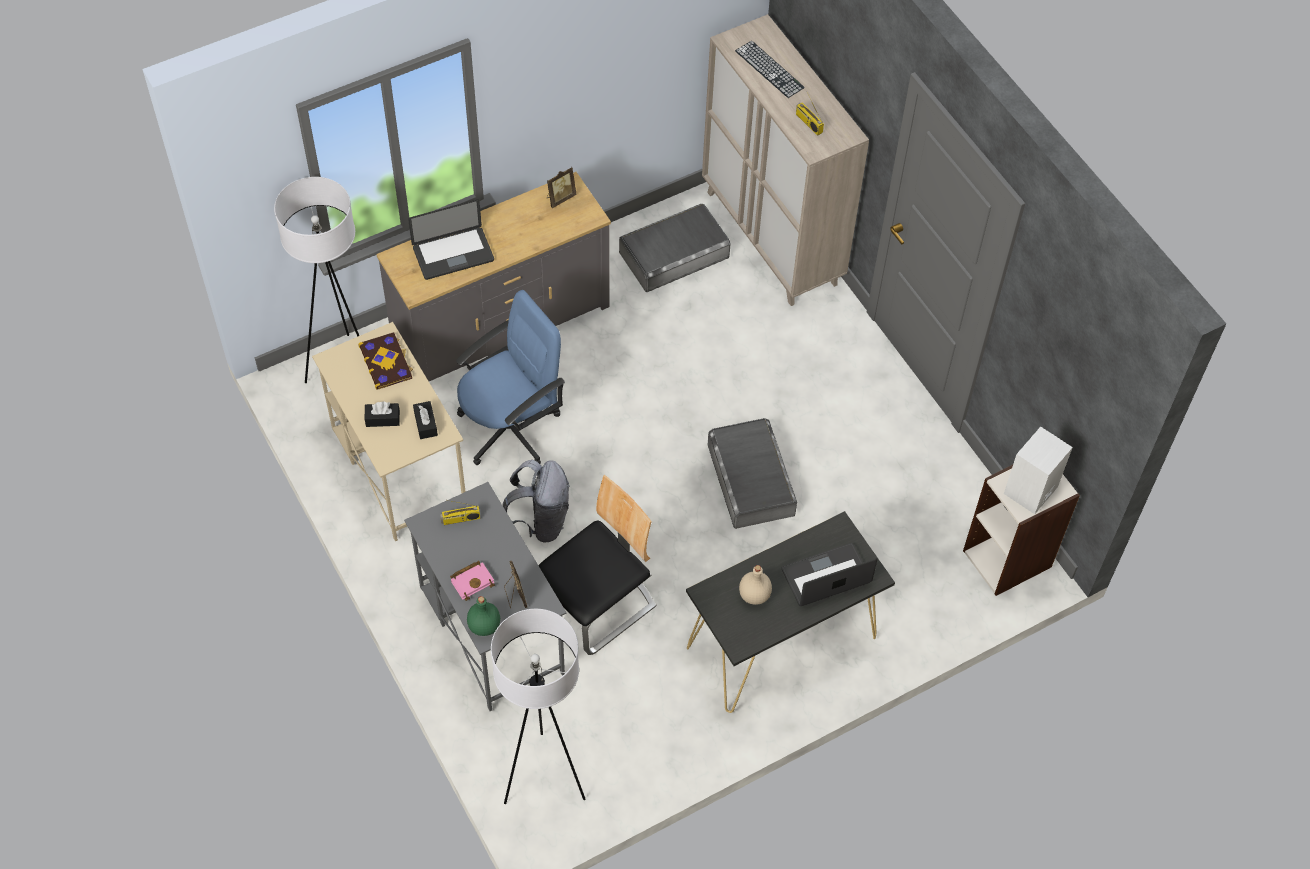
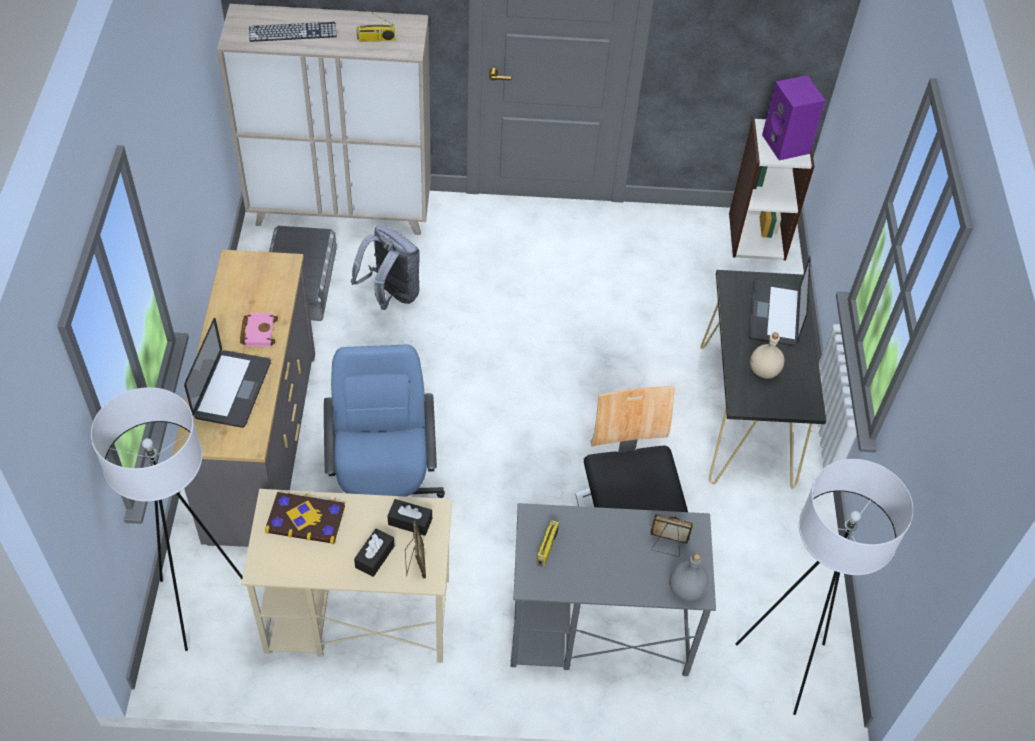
camera: 60 degrees left, 5 degrees down
(472, 581) = (627, 573): pink book -> pink book (258, 331)
(484, 626) = (686, 590): green bottle -> grey bottle
(540, 521) = (506, 526): grey backpack -> grey backpack (391, 295)
(560, 198) = (242, 276): picture frame -> picture frame (415, 563)
(751, 479) = (573, 351): grey storage box -> none
(1031, 491) = (787, 145): white speaker -> purple speaker

